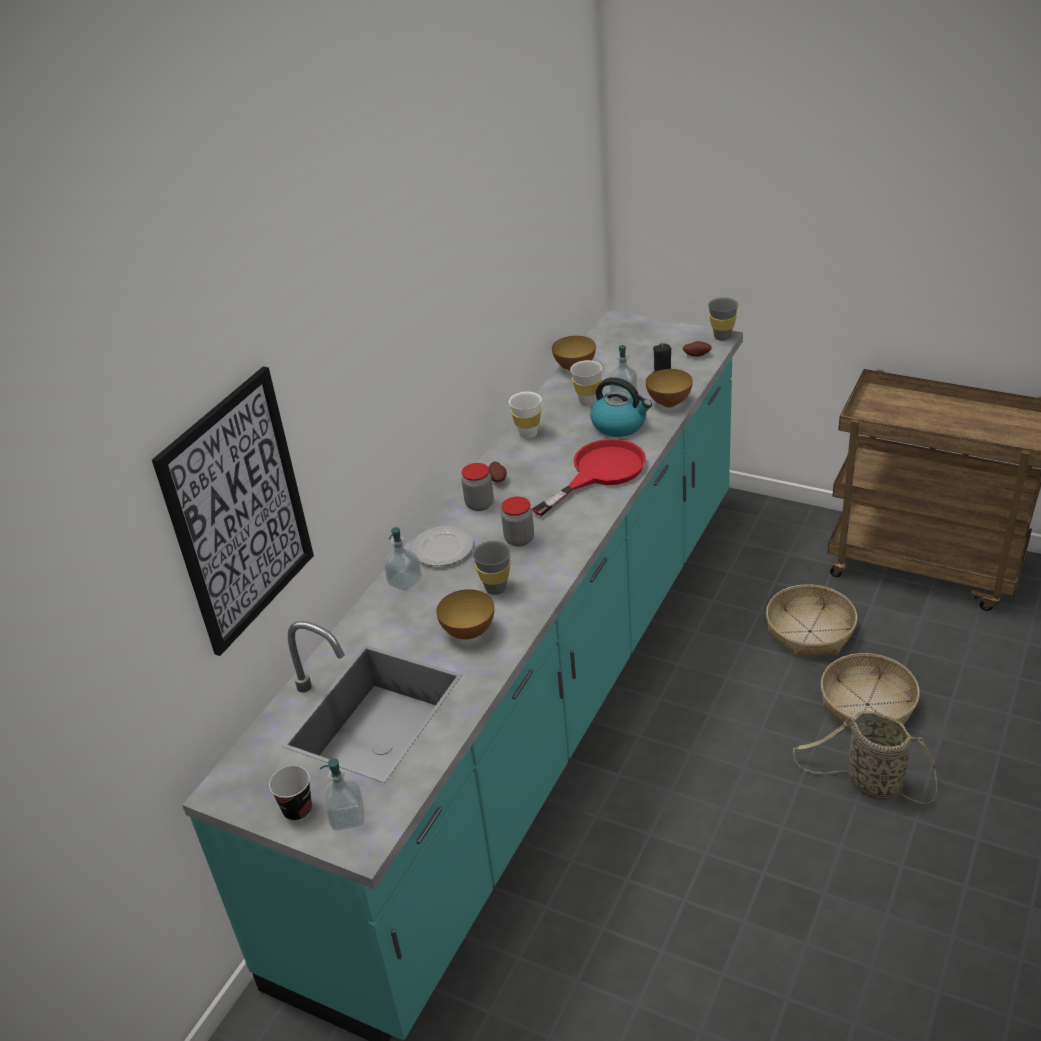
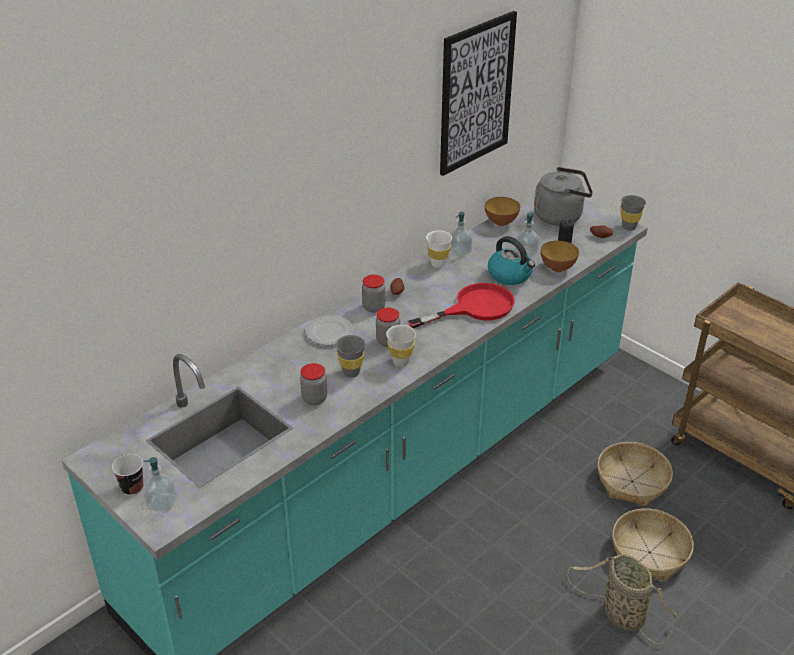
camera: 15 degrees right, 0 degrees up
(238, 512) = (151, 262): picture -> picture (476, 93)
(405, 582) = (290, 349): soap dispenser -> soap dispenser (459, 252)
(468, 632) = (314, 399): bowl -> jar
(588, 401) = (496, 251): white cup -> white cup (401, 362)
(639, 343) = (561, 216): none -> grey kettle

